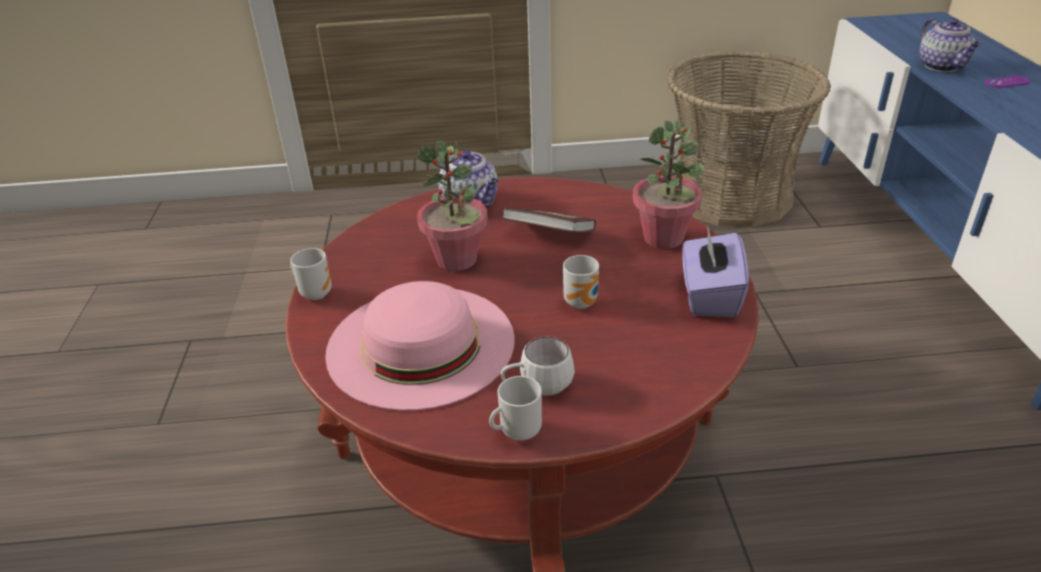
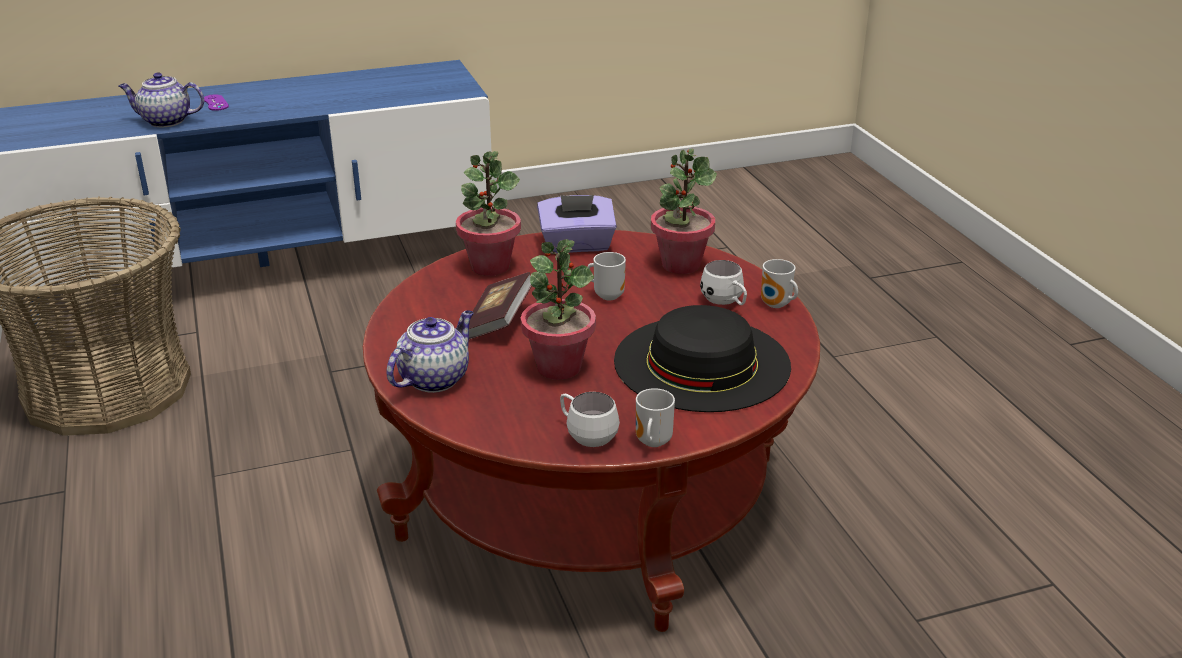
camera: 105 degrees left, 5 degrees down
(349, 262) = (586, 435): none -> white mug
(421, 344) = (701, 362): pink hat -> black hat
(646, 368) = (680, 265): none -> potted plant
(943, 66) = (165, 121): teapot -> teapot turned 150 degrees counterclockwise

